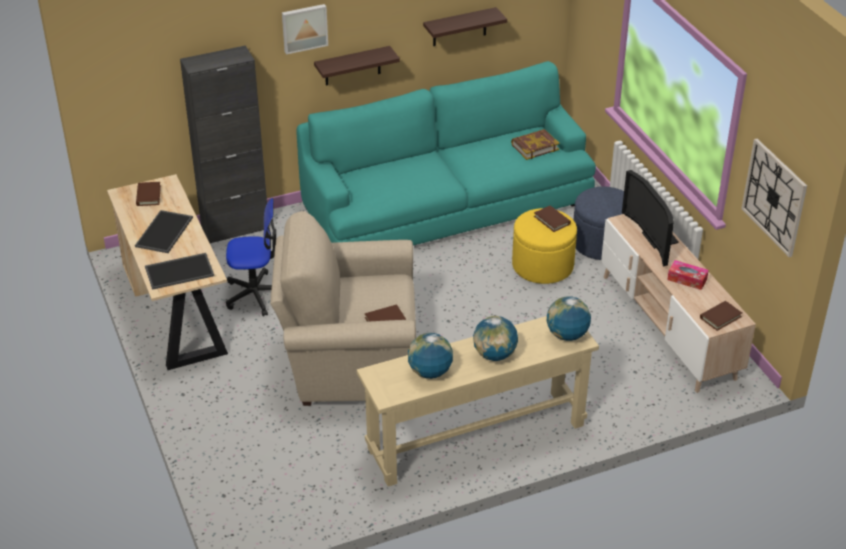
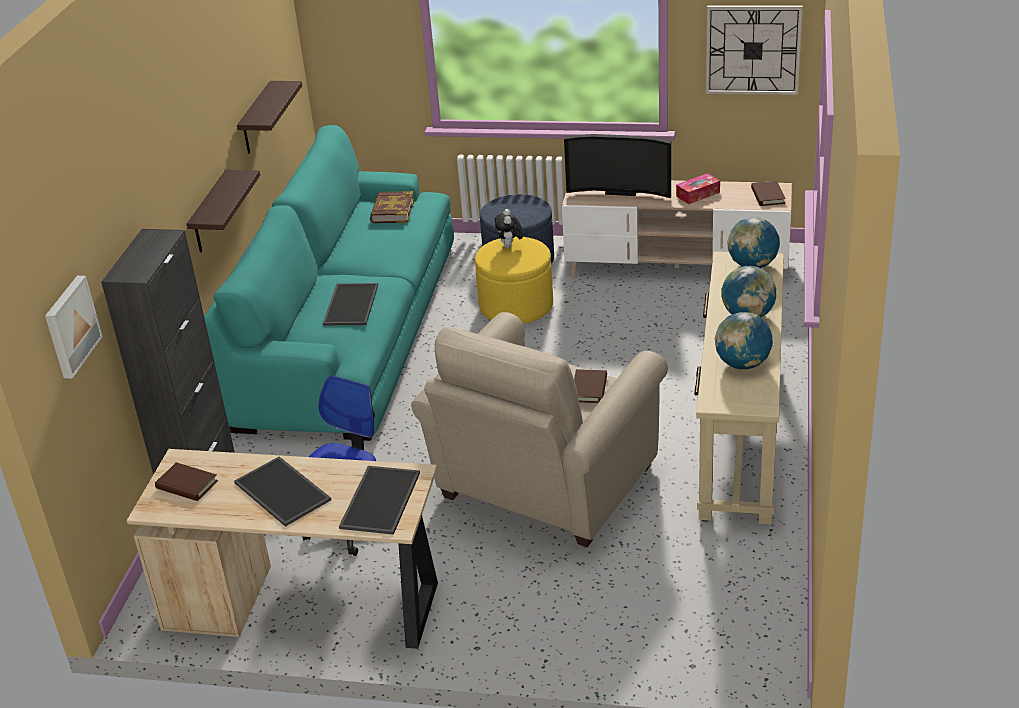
camera: 55 degrees left, 5 degrees down
(304, 28) = (170, 178): picture -> picture (70, 326)
(406, 179) = (350, 304): none -> tray
(552, 220) = (510, 246): brown book -> plush toy

